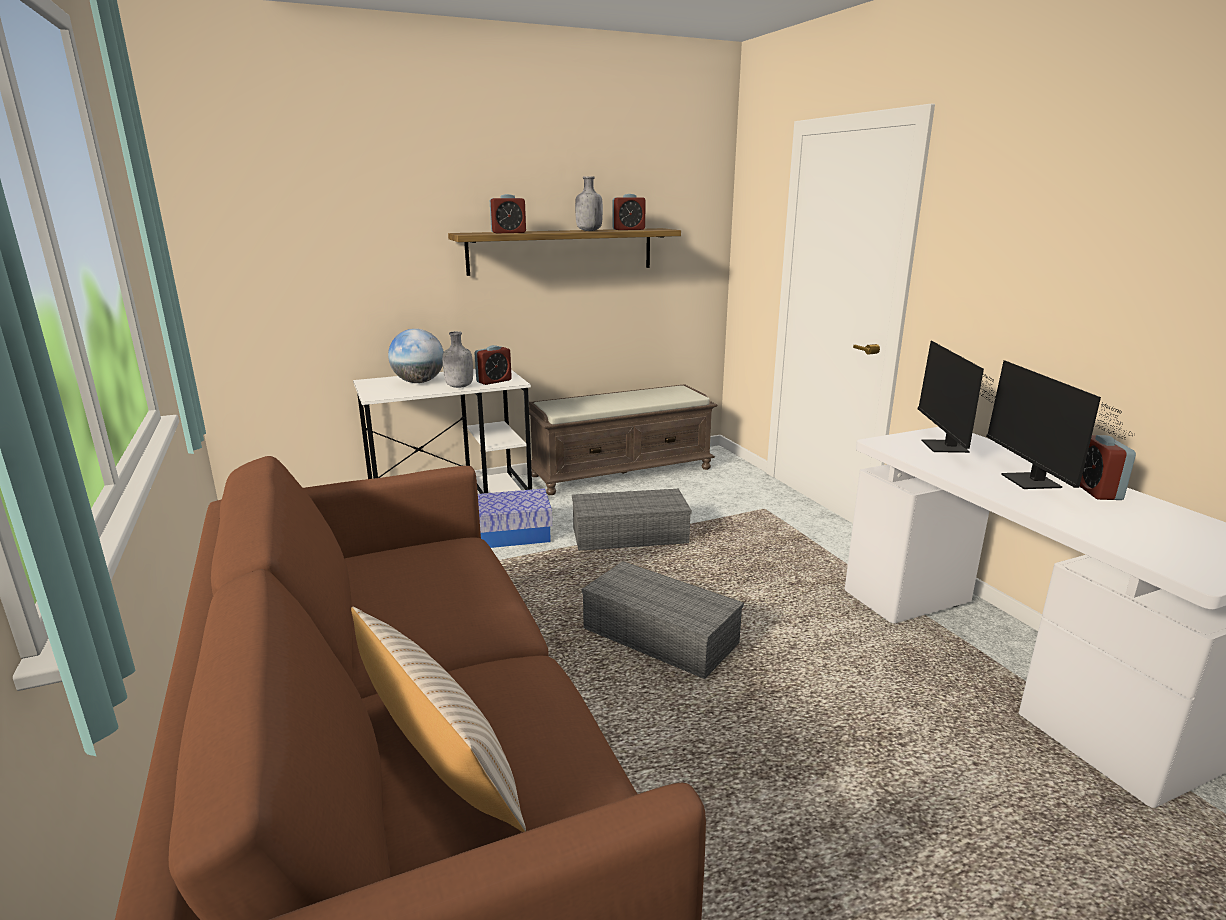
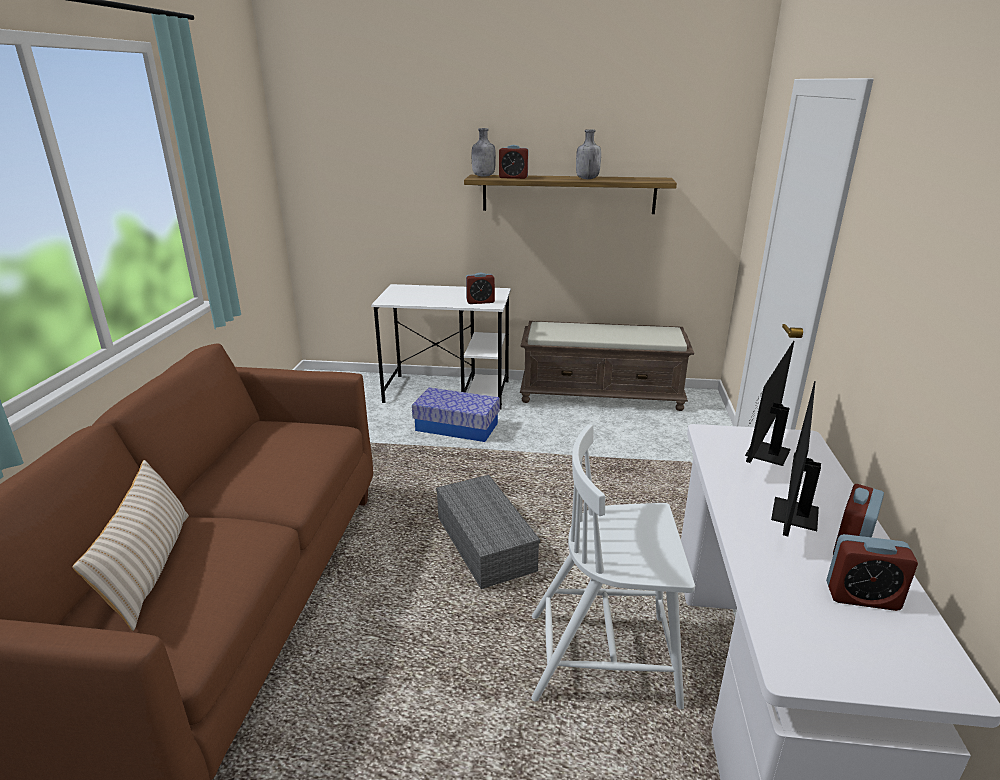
camera: 30 degrees right, 5 degrees up
(419, 382) = (428, 293): globe -> none
(459, 387) = (449, 302): grey bottle -> grey bottle (483, 176)
(628, 229) = (629, 179): alarm clock -> alarm clock (862, 597)
(631, 535) = (550, 453): grey storage box -> none
(877, 693) = (605, 657): none -> white chair

